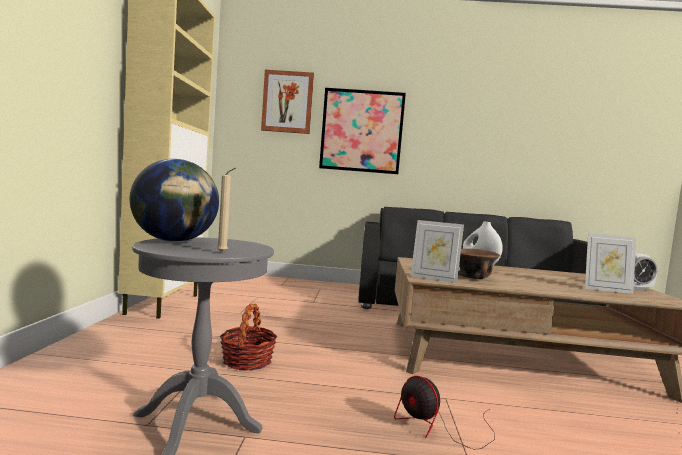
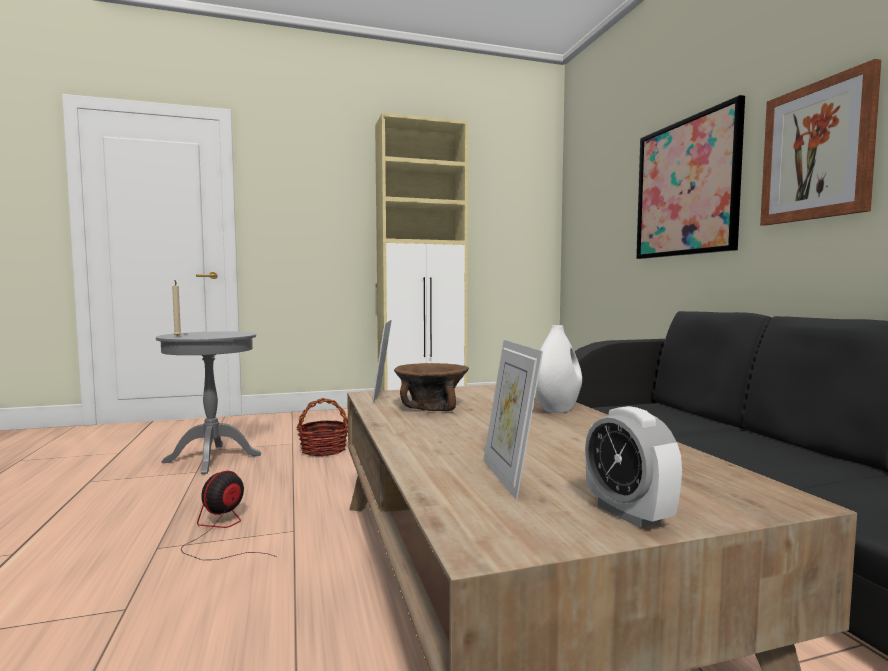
camera: 70 degrees right, 0 degrees up
(174, 241) = (216, 332): globe -> none
(287, 102) = (611, 175): picture -> picture (817, 151)

